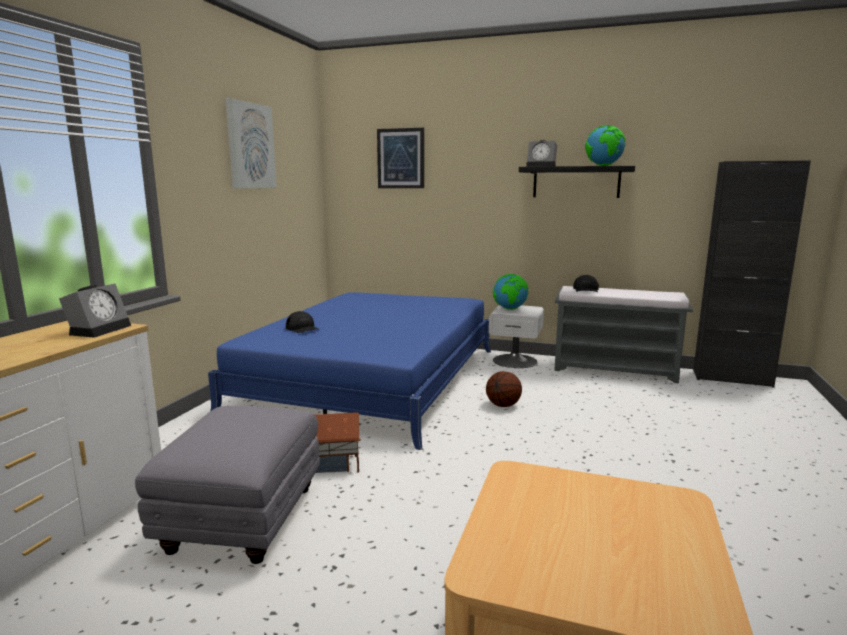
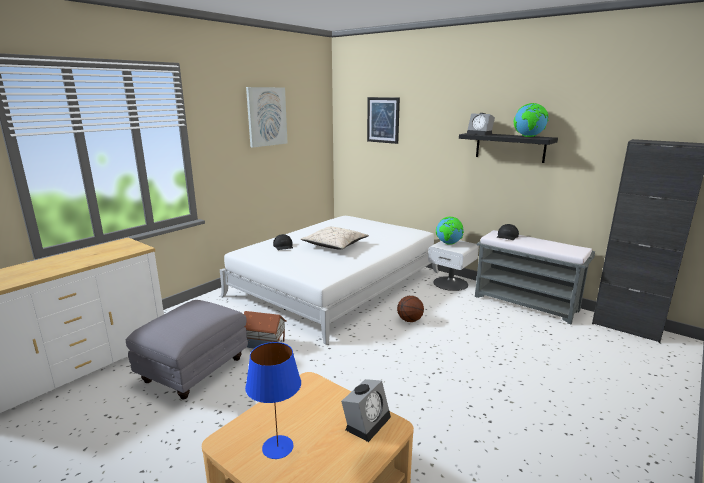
camera: 20 degrees right, 5 degrees up
(100, 329) = (128, 249): alarm clock -> alarm clock (367, 421)
(372, 379) = (336, 284): blue bed -> white bed
(375, 321) = (335, 245): none -> beige pillow
(566, 559) = (277, 446): none -> blue table lamp

